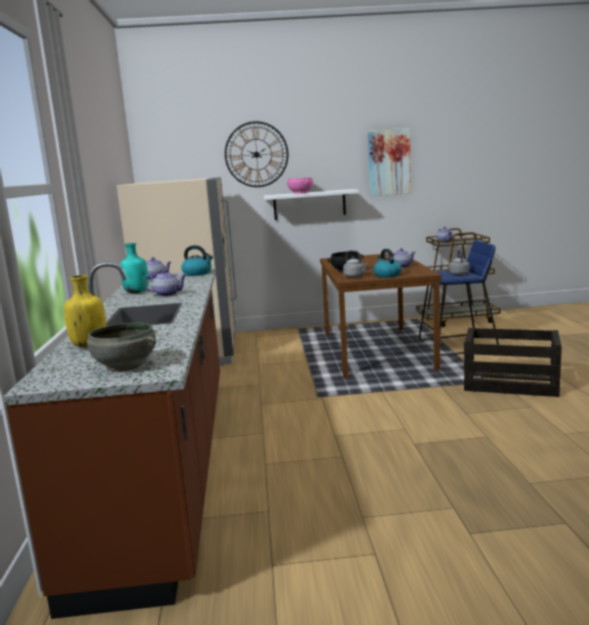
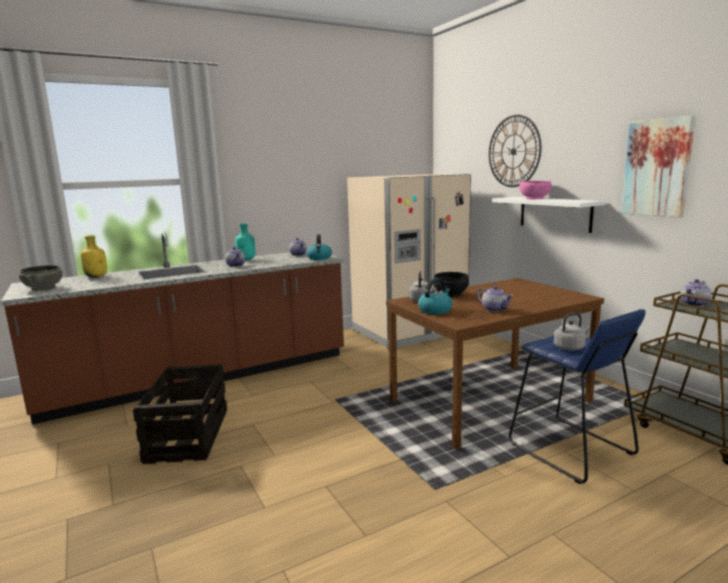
camera: 65 degrees right, 0 degrees up
(511, 384) = (442, 511): crate -> crate (188, 435)

